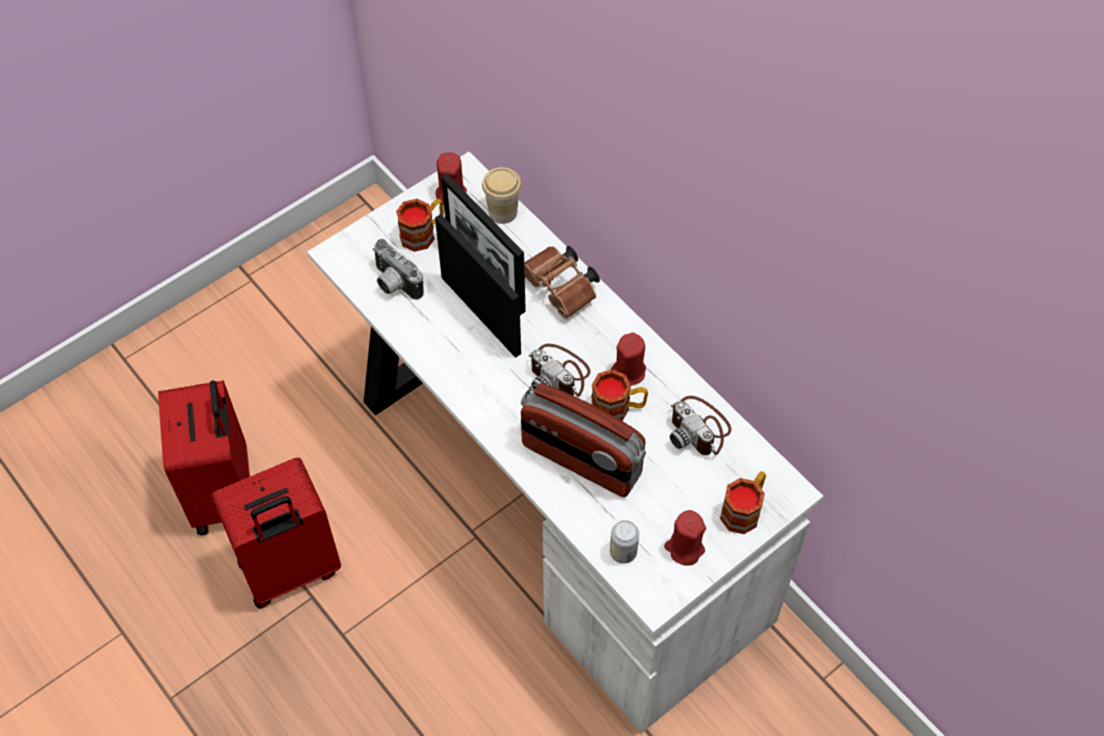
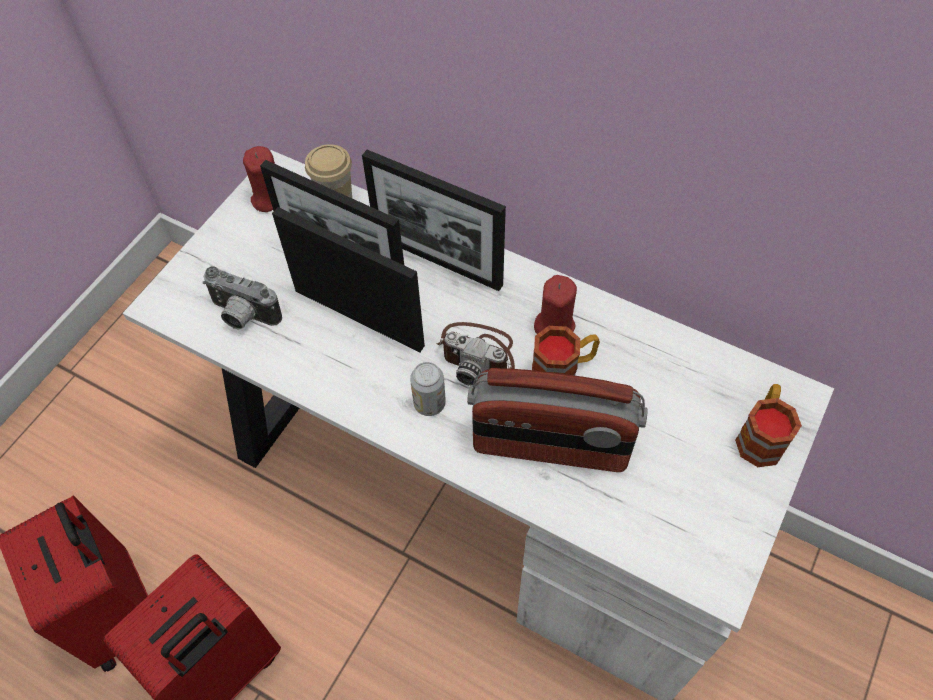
camera: 20 degrees left, 0 degrees up
(423, 233) = (254, 249): mug -> none
(561, 289) = (437, 260): brown binoculars -> picture frame
(623, 552) = (654, 540): can -> can (429, 403)
(684, 548) = (720, 507): red candle -> none
(699, 428) = (663, 360): camera -> none

